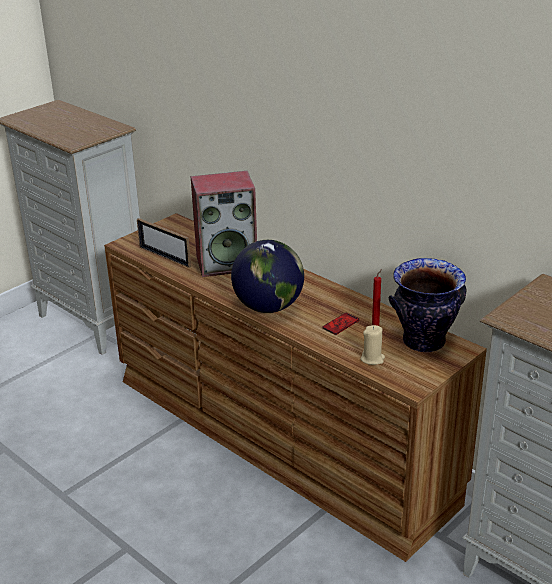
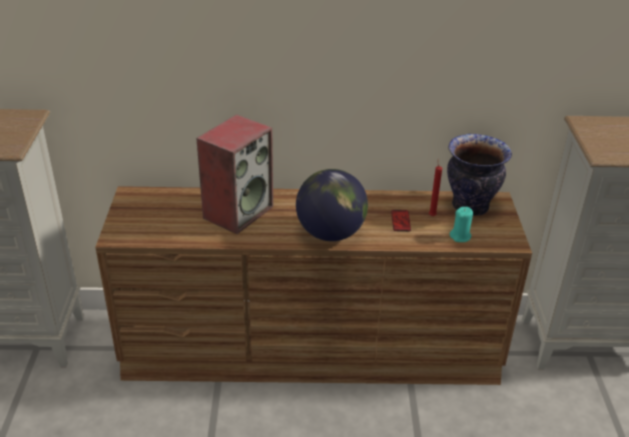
camera: 45 degrees left, 5 degrees up
(164, 257) = (174, 231): picture frame -> none
(372, 359) = (460, 236): beige candle -> turquoise candle

